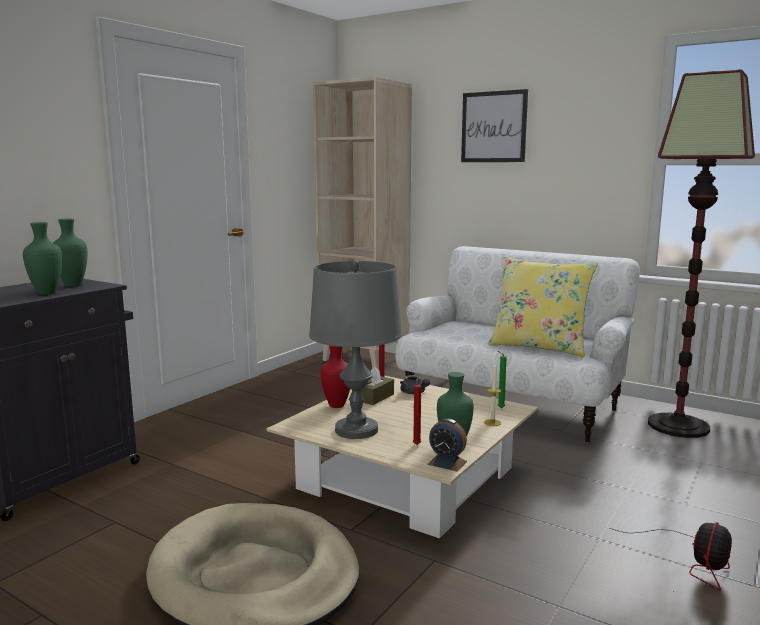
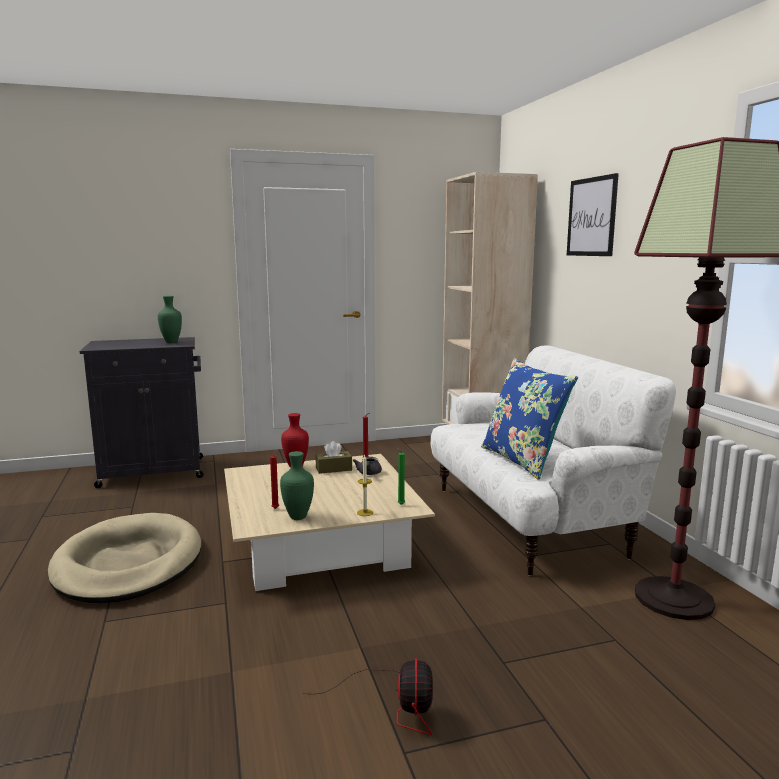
camera: 40 degrees right, 0 degrees up
(47, 293) = (142, 345): green vase -> none
(356, 430) = (266, 486): grey table lamp -> none
(447, 463) = (261, 527): alarm clock -> none
(539, 347) = (523, 460): yellow pillow -> blue pillow
(693, 561) = (396, 704): fan -> fan turned 75 degrees counterclockwise

